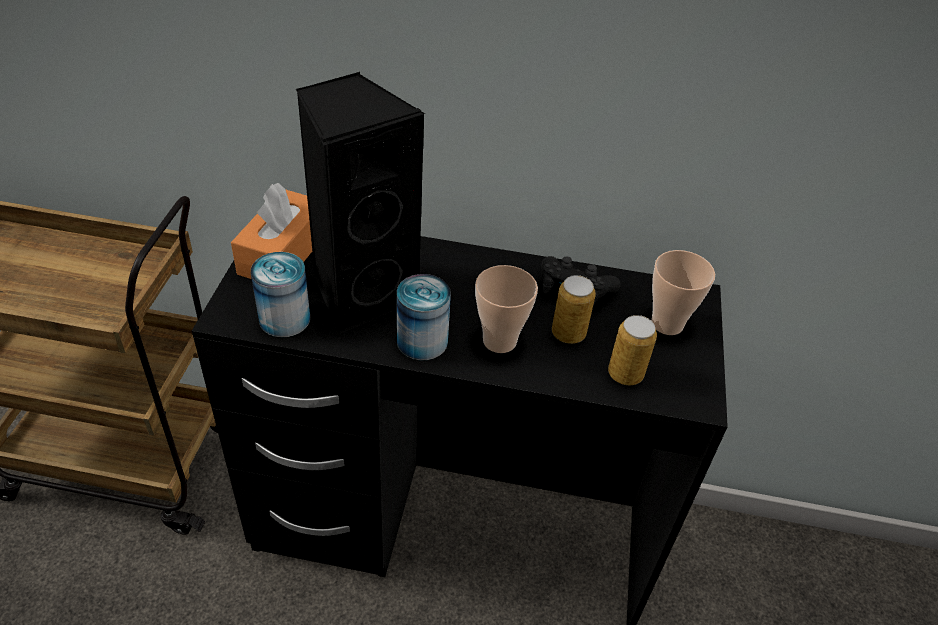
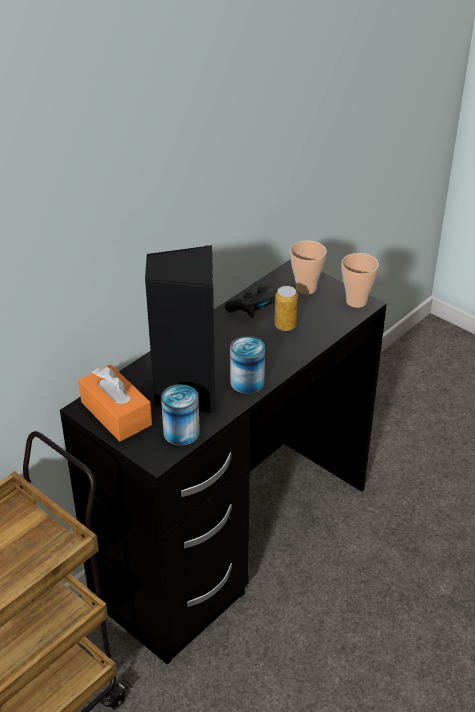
camera: 55 degrees left, 5 degrees down
(499, 341) = (270, 352): cup -> cup (356, 301)
(625, 374) = (329, 319): can -> none

